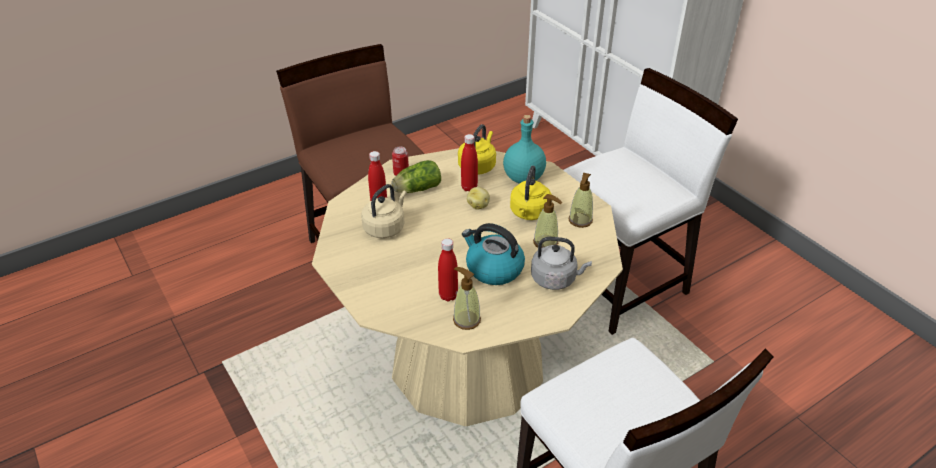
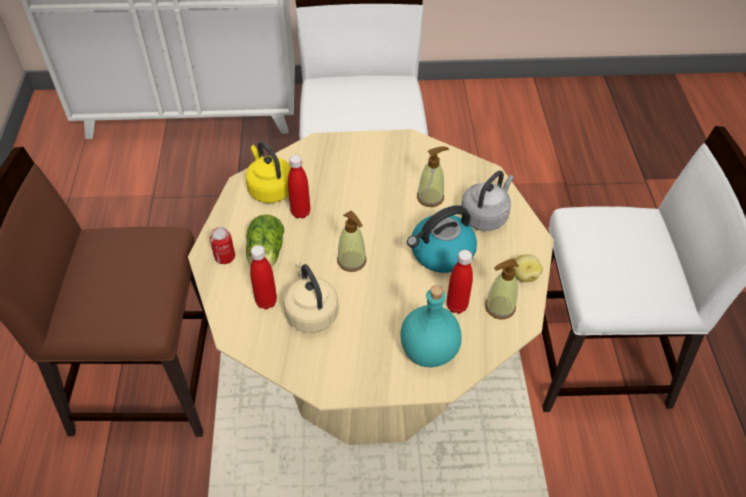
camera: 60 degrees left, 10 degrees up
(478, 205) = (336, 219): potato -> potato (524, 275)
(523, 178) = (321, 166): turquoise bottle -> turquoise bottle (428, 352)
(529, 213) = (379, 188): yellow kettle -> none
(580, 220) = (417, 158): soap dispenser -> soap dispenser (352, 261)

